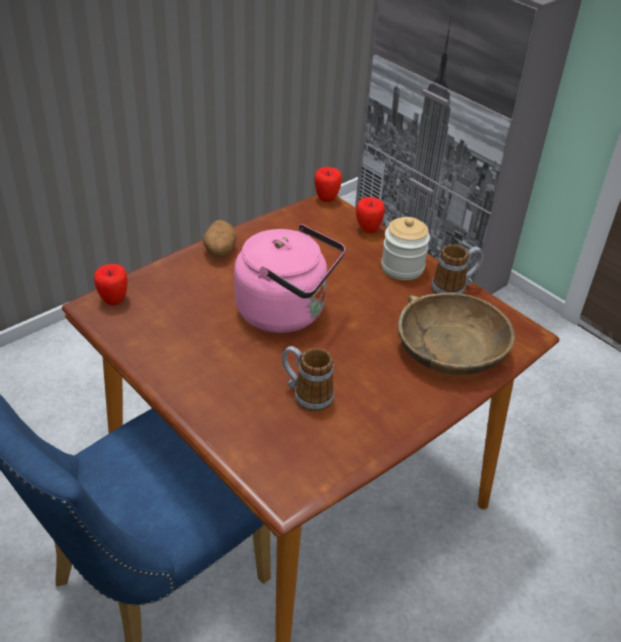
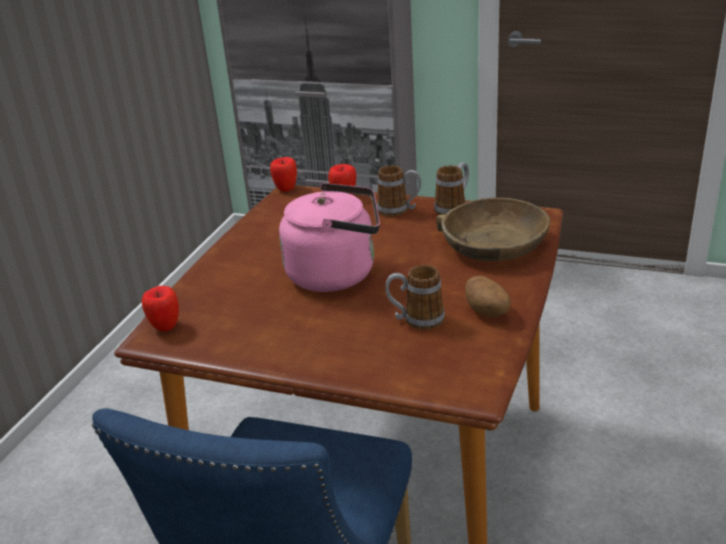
camera: 25 degrees left, 10 degrees down
(219, 251) = (230, 256): potato -> potato (488, 312)
(402, 268) = (399, 210): jar -> mug

